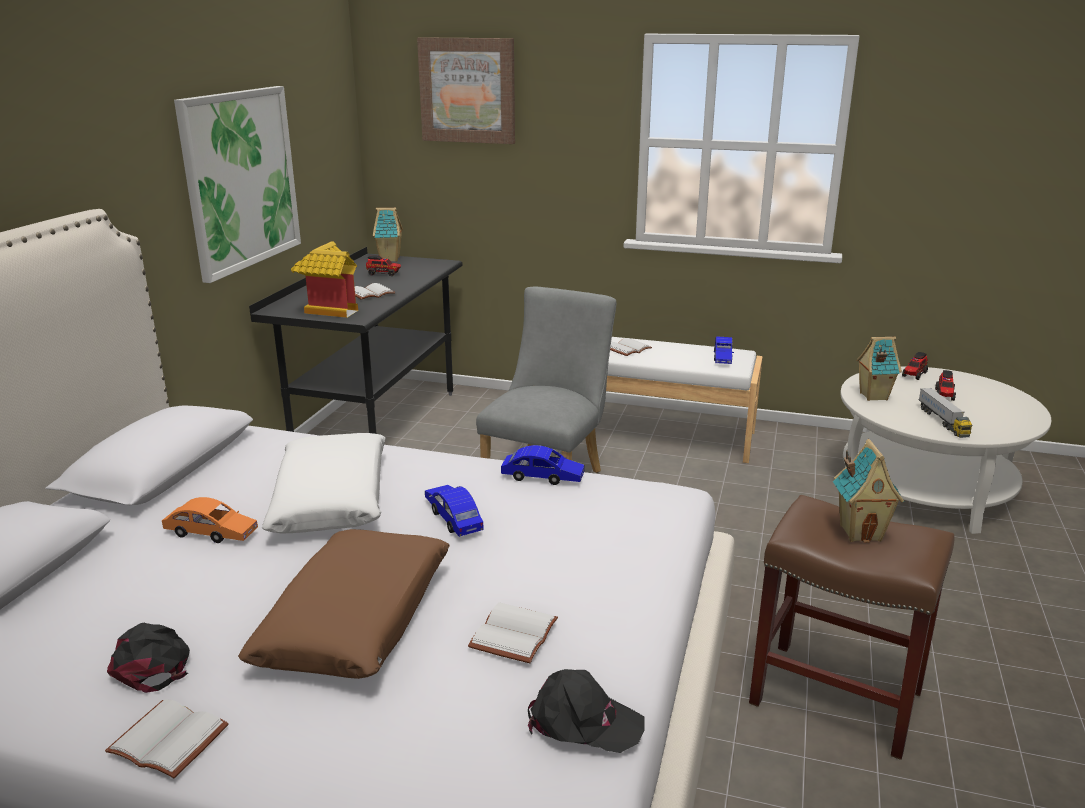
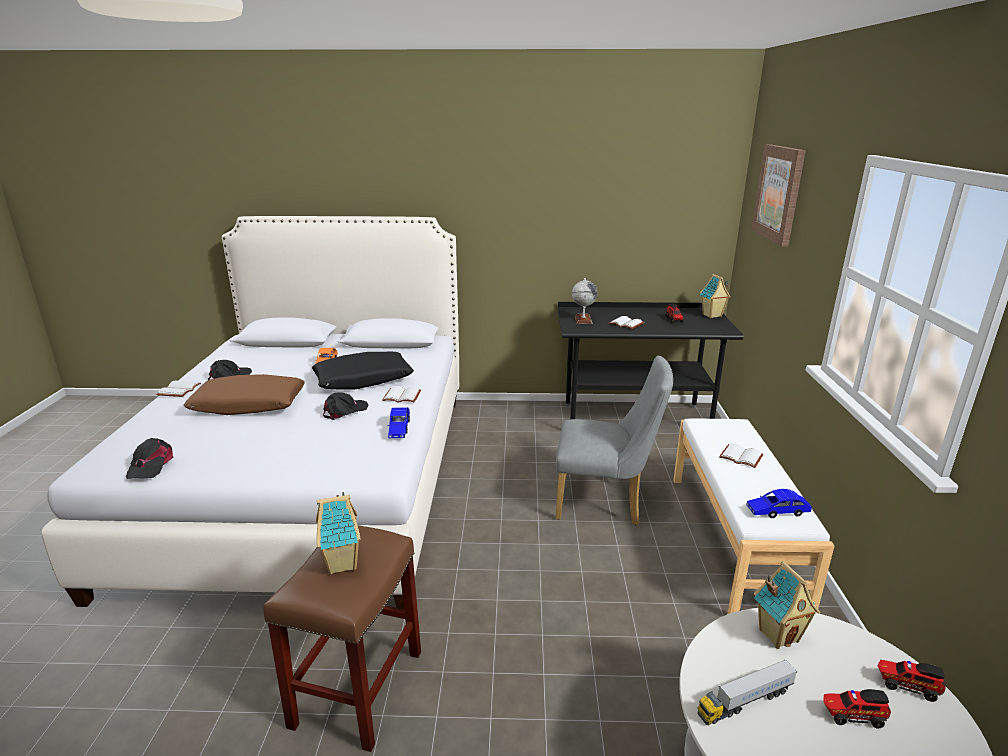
camera: 75 degrees right, 0 degrees up
(241, 179) = (572, 225): picture -> none
(328, 309) = (583, 320): toy house -> globe
(332, 498) = (363, 380): white pillow -> black pillow
(453, 518) = (344, 411): blue toy car -> black cap
(512, 633) = (226, 439): white book -> white book (403, 396)

